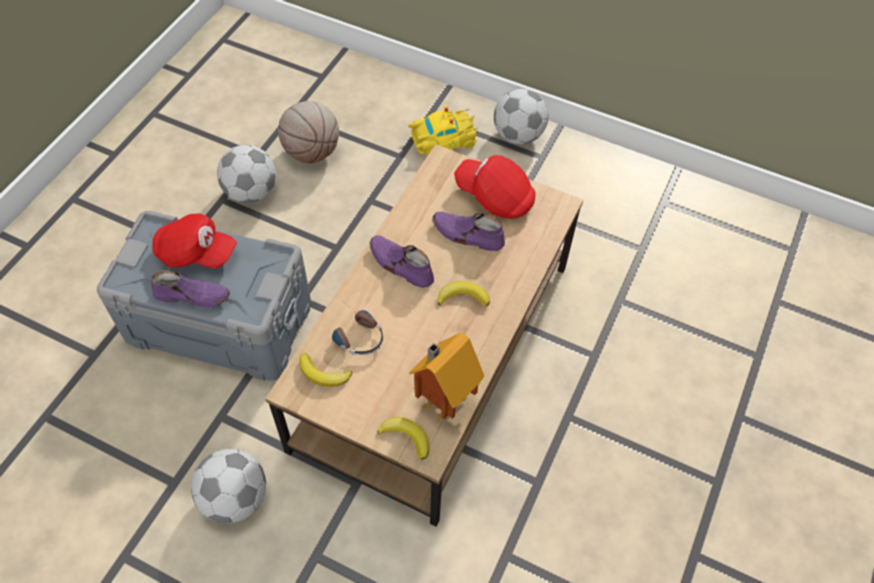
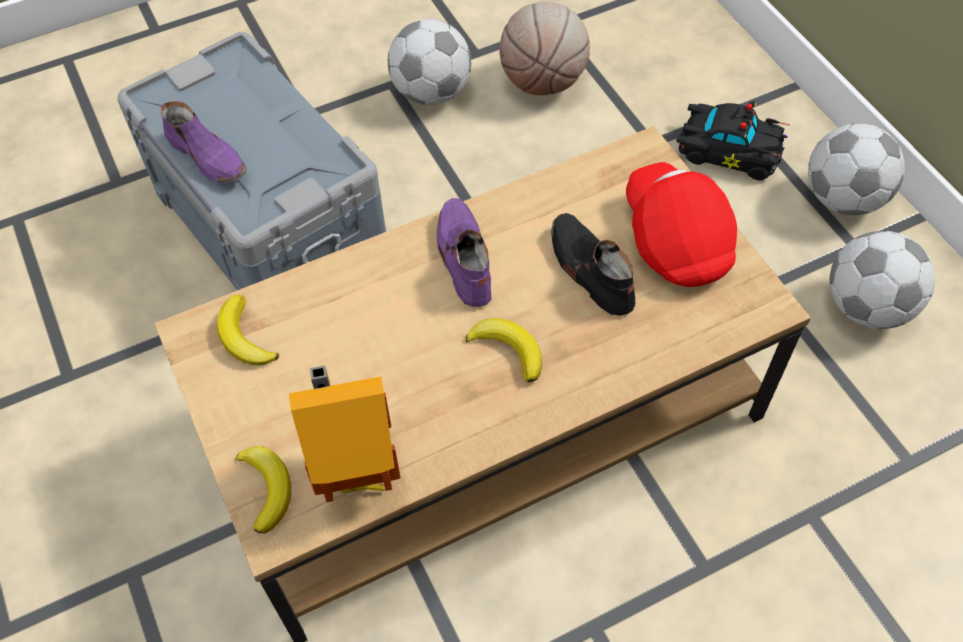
camera: 40 degrees right, 0 degrees up
(196, 253) = (255, 110): red cap -> none
(235, 497) = (111, 438): football -> football (867, 307)
(354, 334) = (326, 310): headphones -> none
(441, 139) = (726, 149): yellow toy car -> black toy car
(467, 235) = (589, 270): purple shoe -> black shoe

